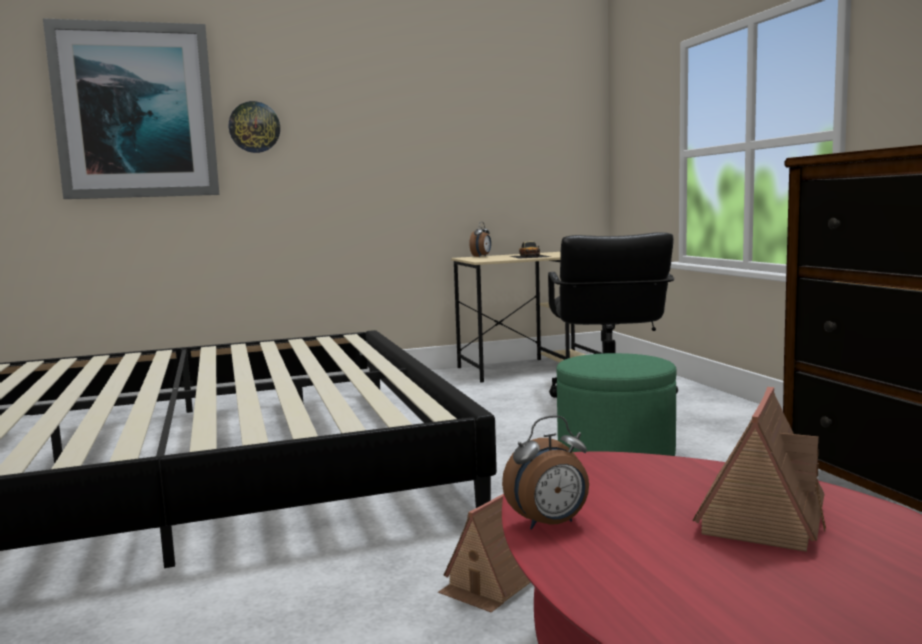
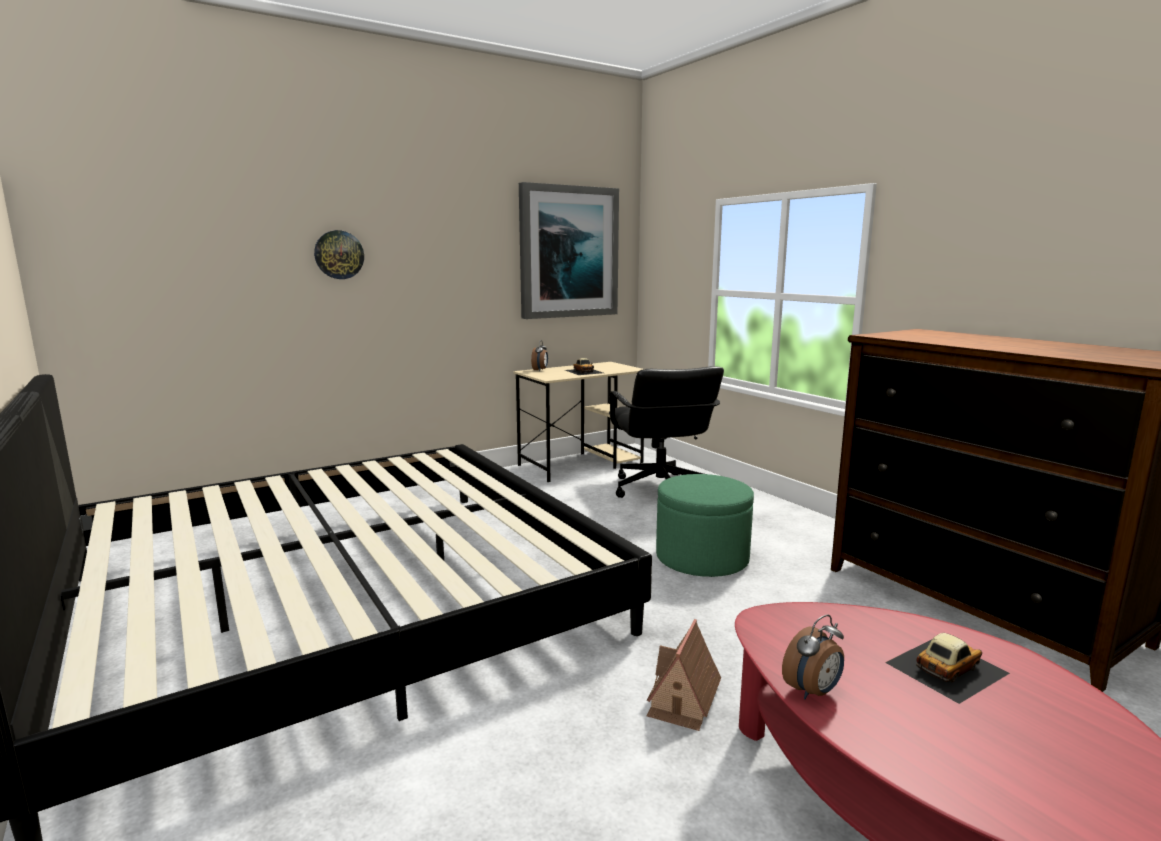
camera: 15 degrees left, 5 degrees up
(136, 112) = (221, 239): picture -> picture (568, 252)
(761, 517) = (945, 667): toy house -> toy car

